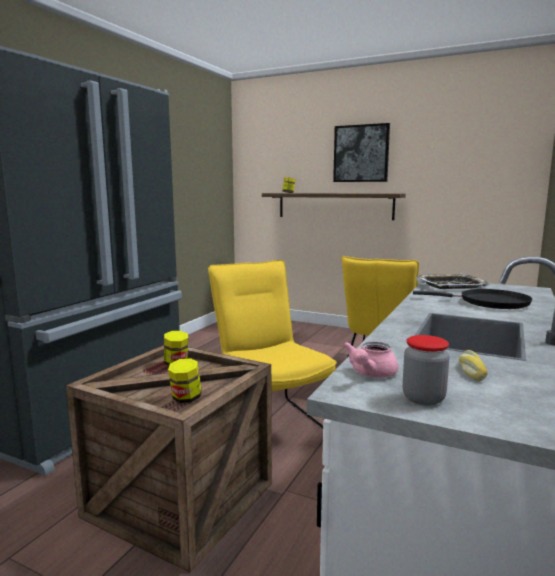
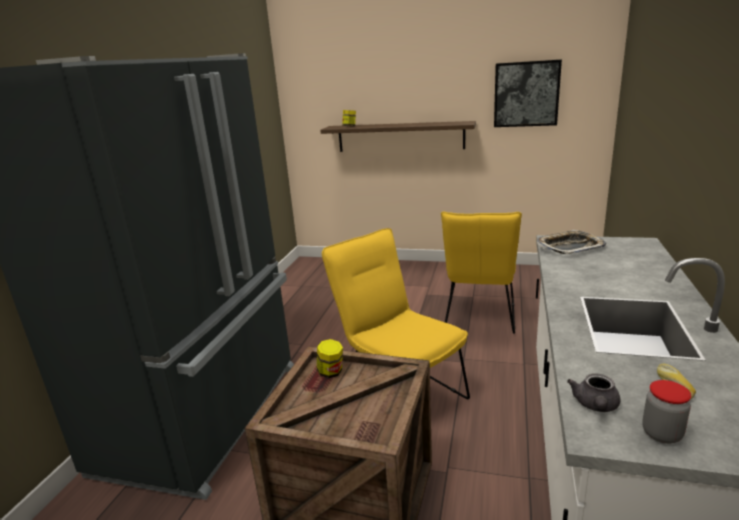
camera: 10 degrees left, 10 degrees up
(186, 398) = (372, 420): jar -> none
(361, 153) = (426, 79): picture -> picture (526, 94)
(370, 374) = (595, 406): pink teapot -> grey teapot
(489, 303) = (621, 271): black frying pan -> none

